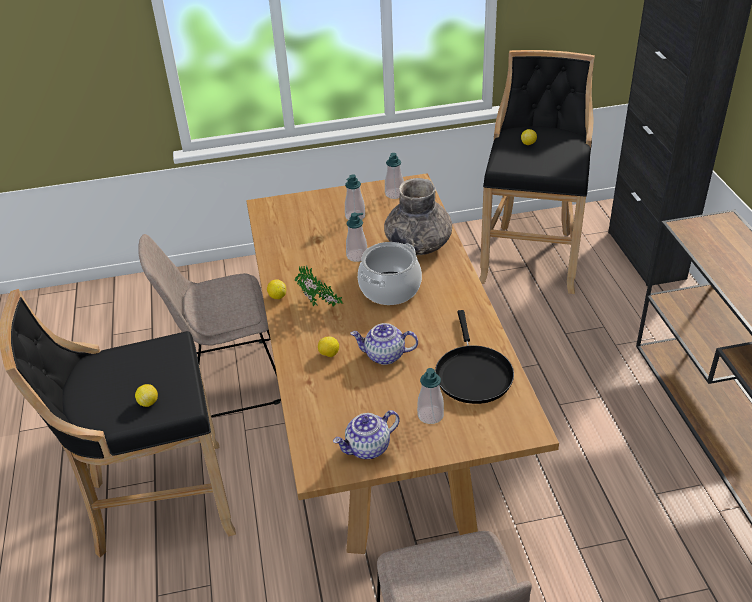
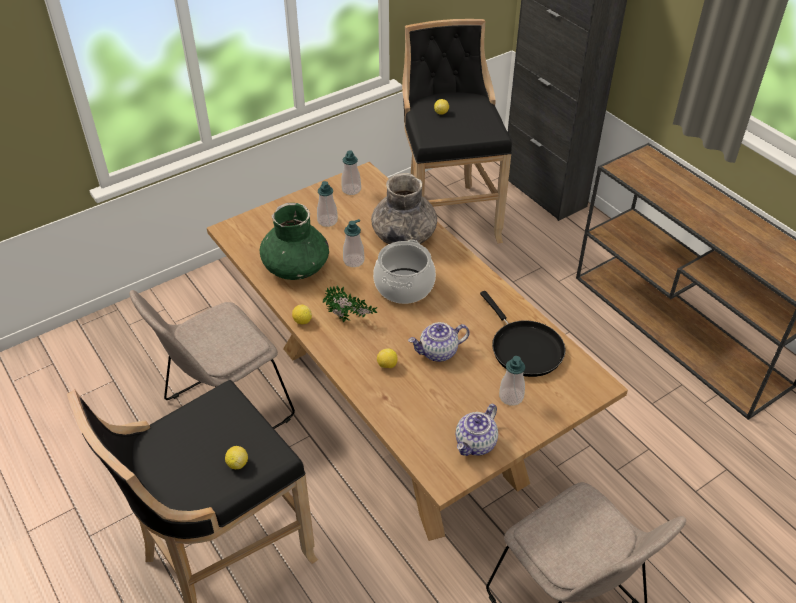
camera: 25 degrees left, 5 degrees up
(301, 250) = (296, 267): none -> green vase

